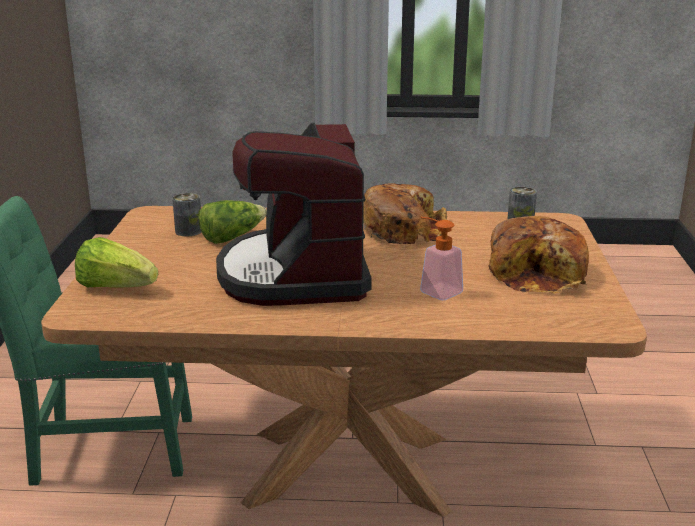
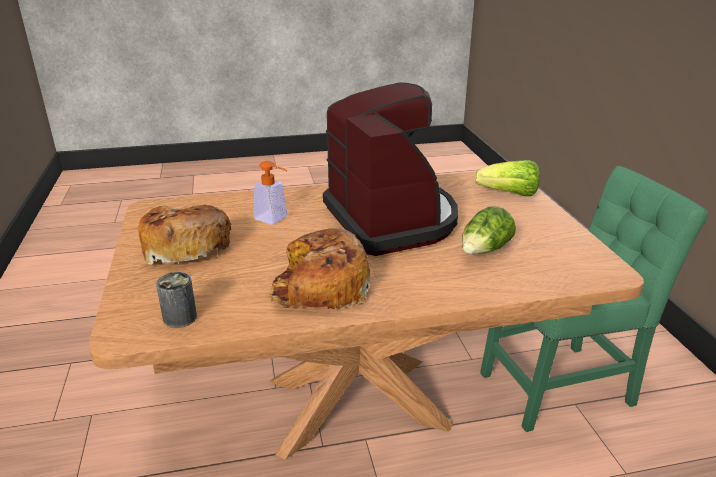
camera: 165 degrees right, 5 degrees up
(188, 231) = (535, 253): can -> none

